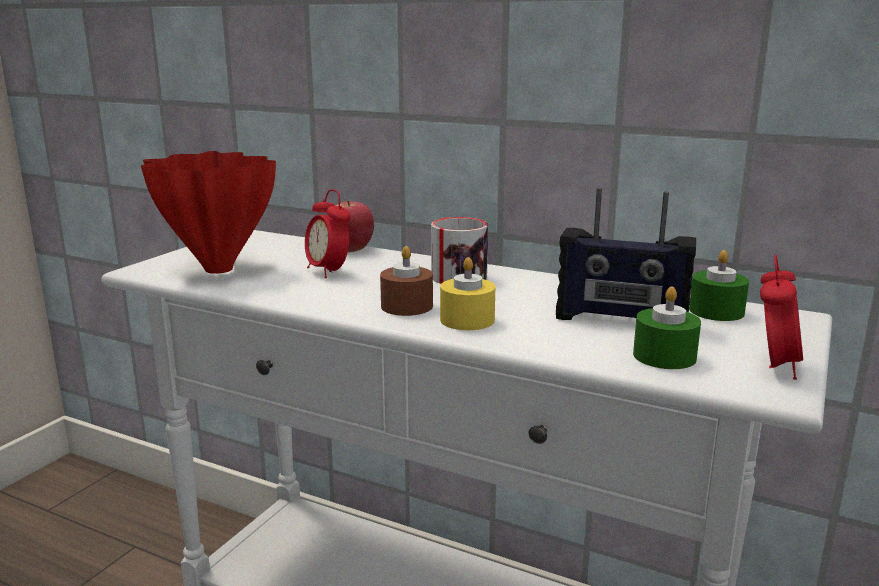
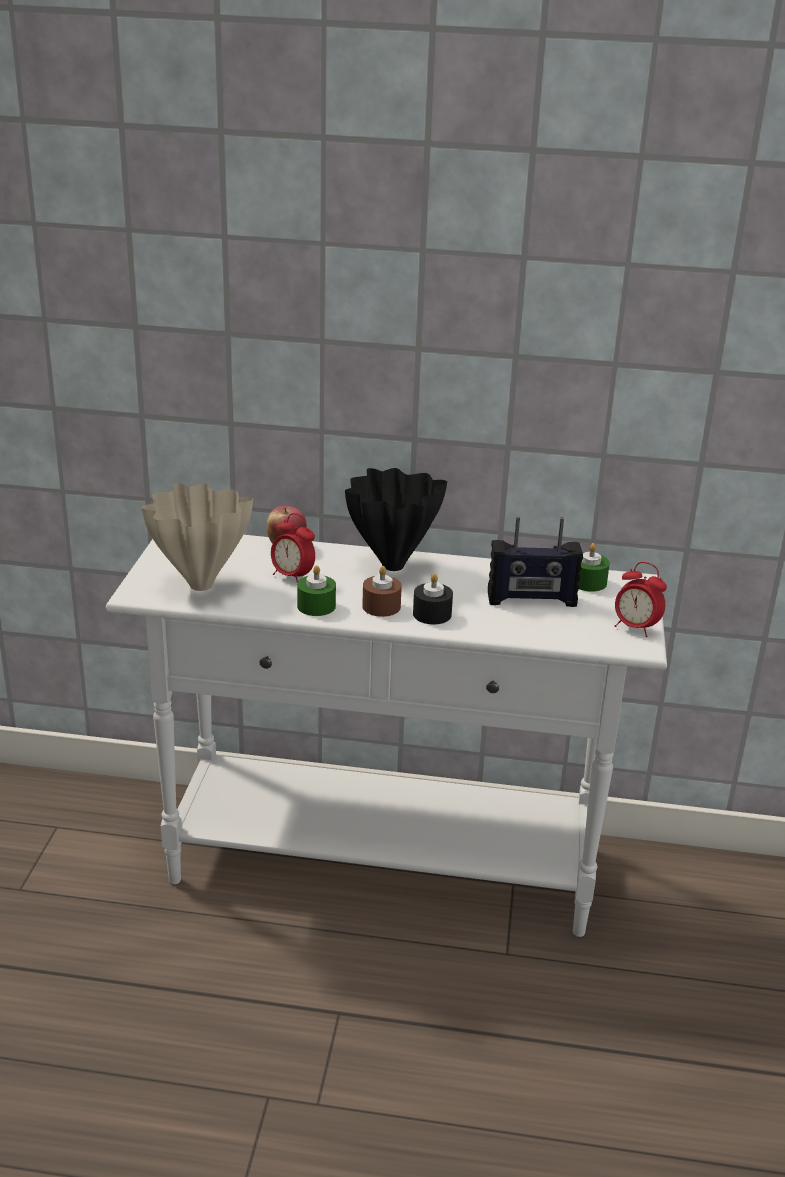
camera: 20 degrees left, 10 degrees up
(216, 269) = (199, 585): red vase -> beige vase
(455, 274) = (391, 566): mug -> black vase
(467, 320) = (432, 614): yellow candle -> black candle
(664, 356) = (570, 628): green candle -> green candle (316, 606)
(774, 367) = (635, 628): alarm clock -> alarm clock turned 120 degrees clockwise

